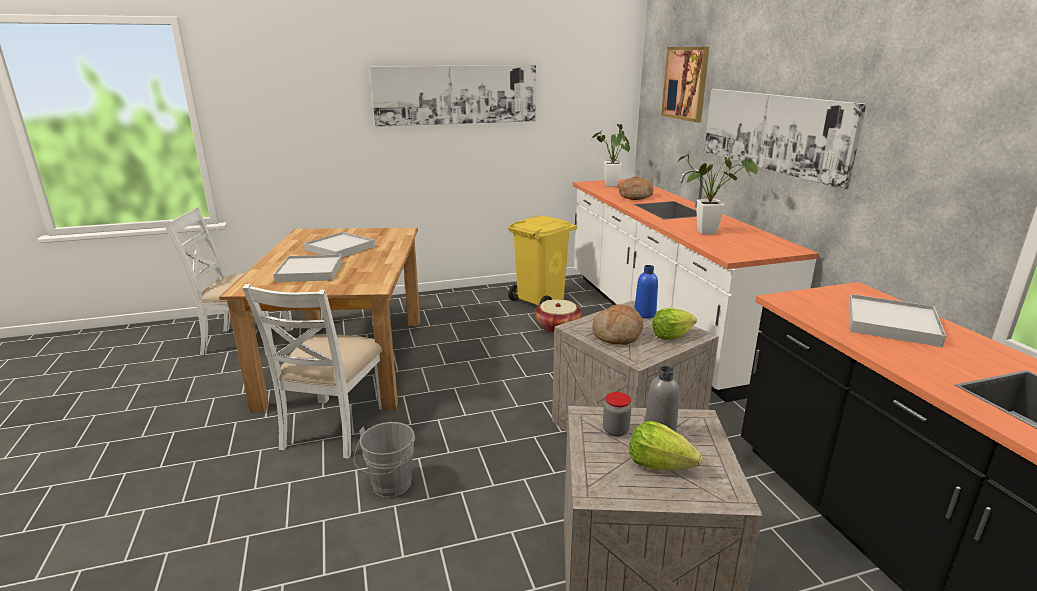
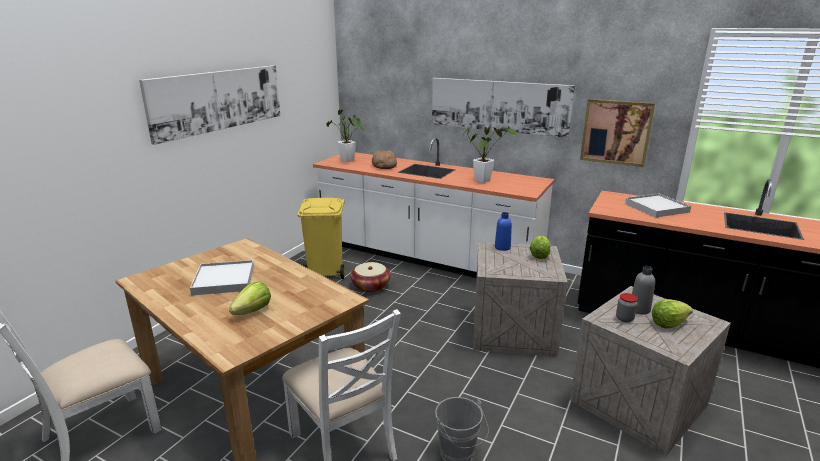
camera: 45 degrees left, 0 degrees up
(310, 271) = (253, 311): white tray -> lettuce
(617, 335) = (517, 266): bread -> none
(685, 83) = (398, 74): picture -> picture (616, 132)

